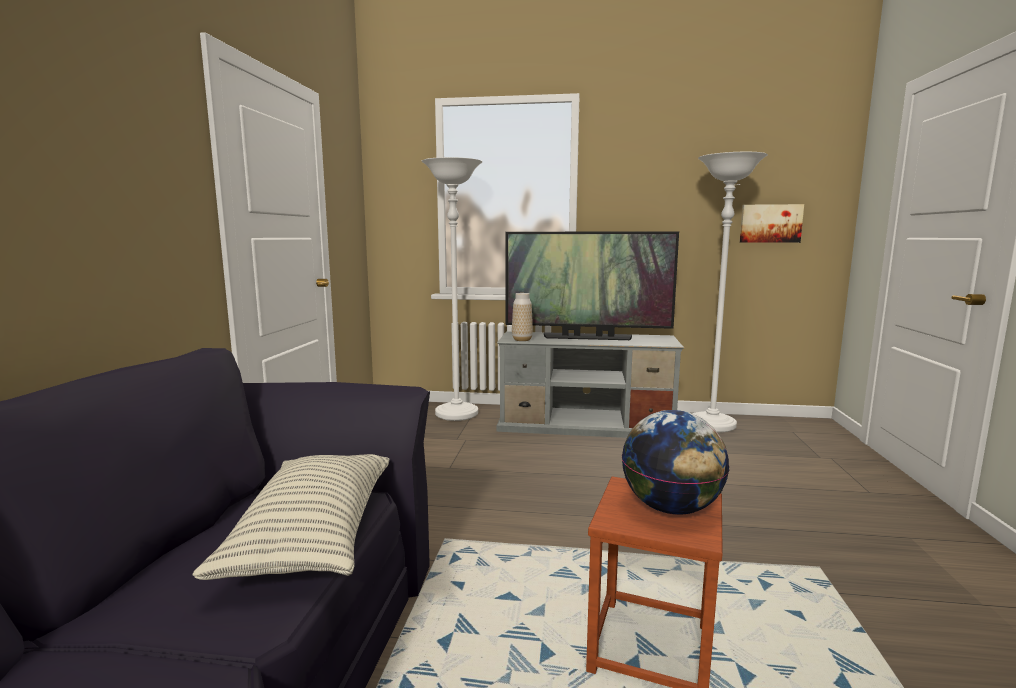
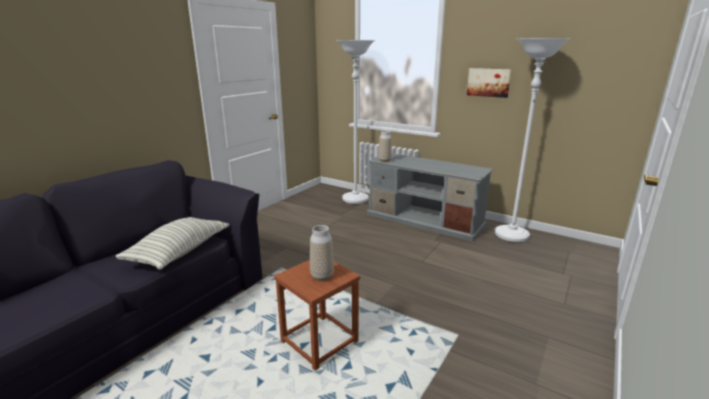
camera: 25 degrees right, 10 degrees up
(587, 337) = (428, 163): television -> none
(671, 508) = (322, 276): globe -> vase
(770, 223) = (584, 90): picture -> picture (488, 82)

